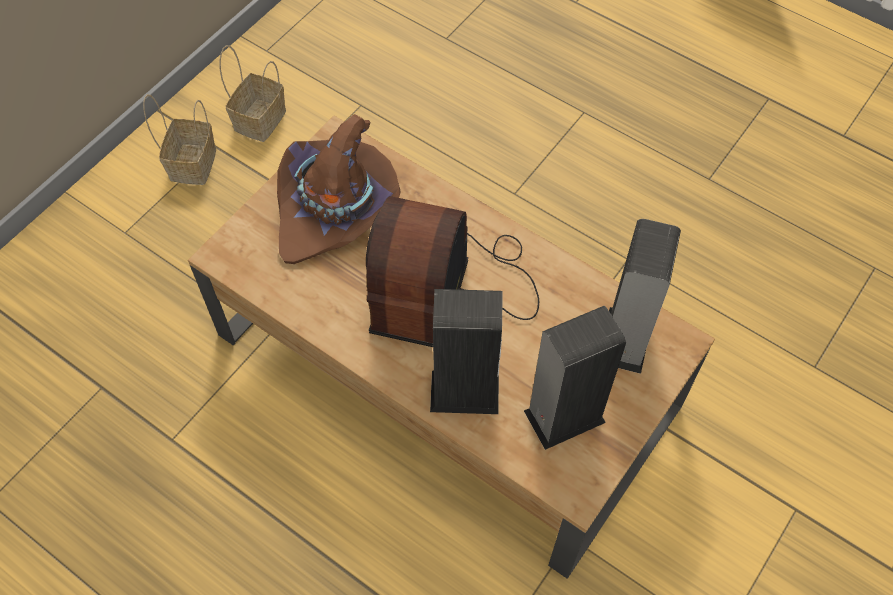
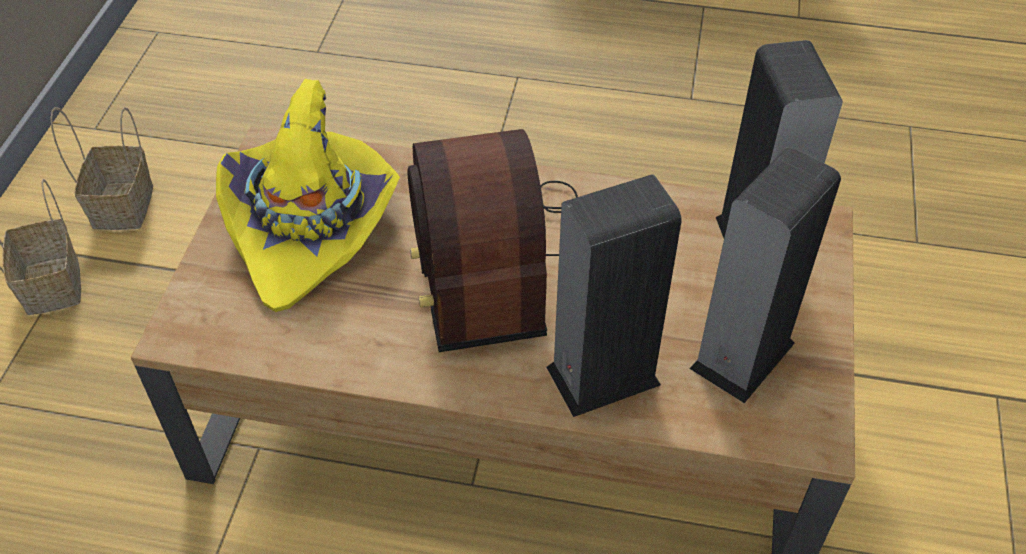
camera: 25 degrees left, 10 degrees down
(336, 208) = (311, 225): brown hat -> yellow hat

